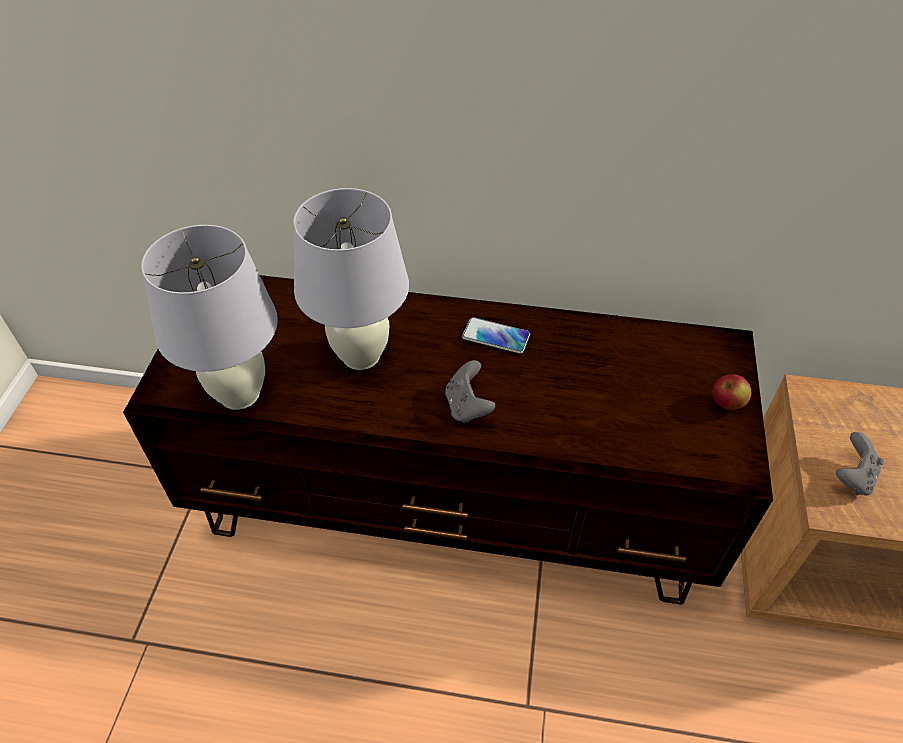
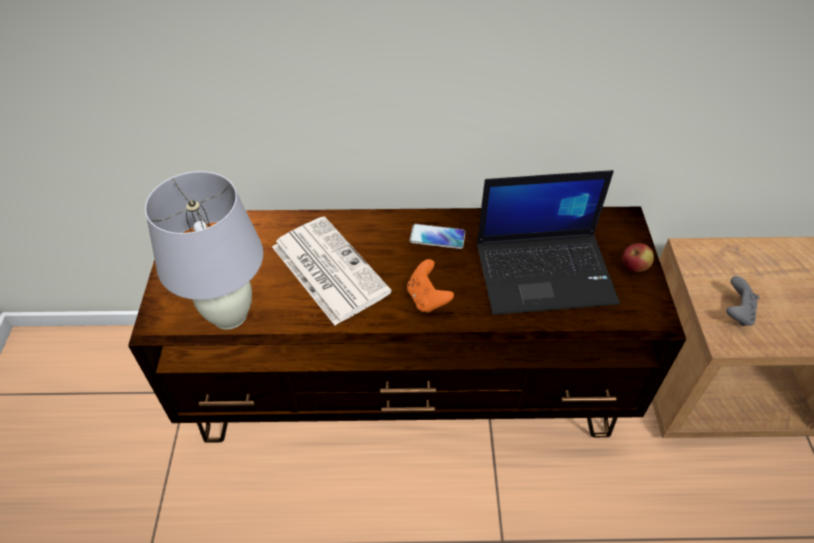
camera: 10 degrees left, 0 degrees up
(361, 356) = (327, 269): white table lamp -> newspaper
(467, 406) = (427, 298): grey game controller -> orange game controller
(616, 394) = (546, 272): none -> laptop

